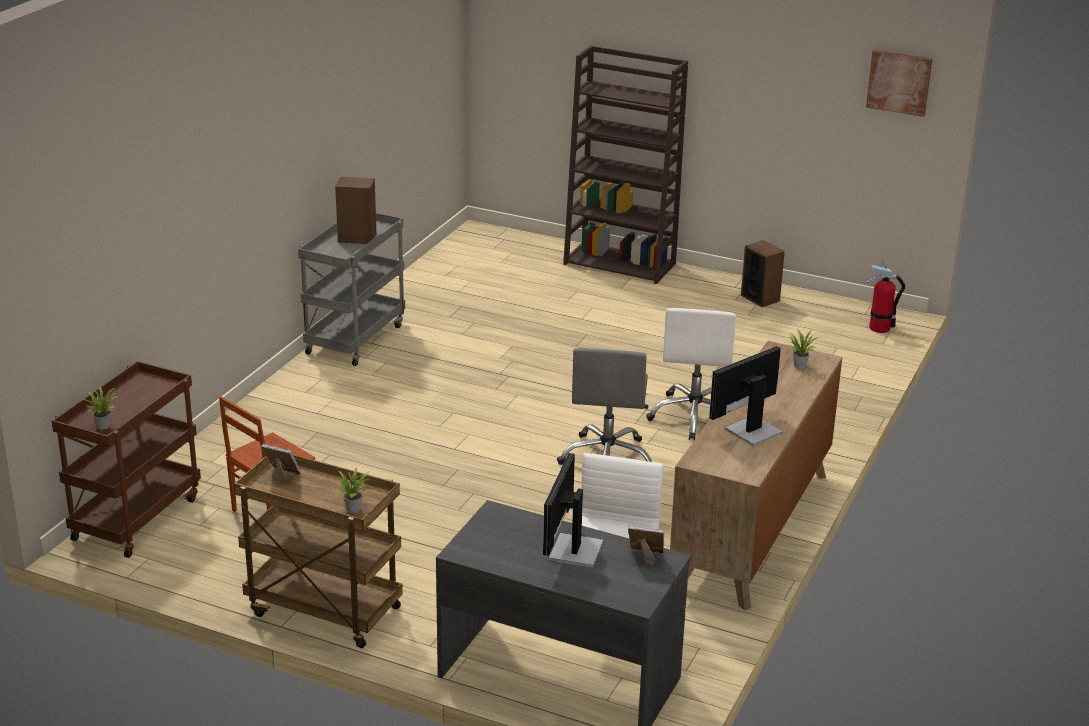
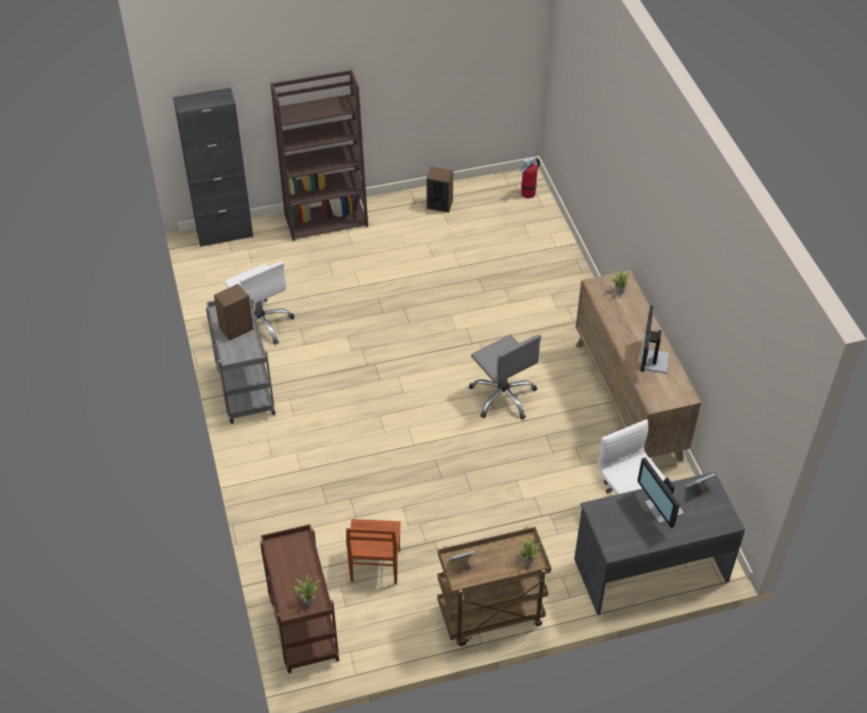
camera: 40 degrees left, 20 degrees up
(505, 236) = (224, 234): none -> black cabinet
(694, 416) = (510, 331): white office chair -> white office chair (261, 323)
(899, 82) = (509, 35): picture -> none

